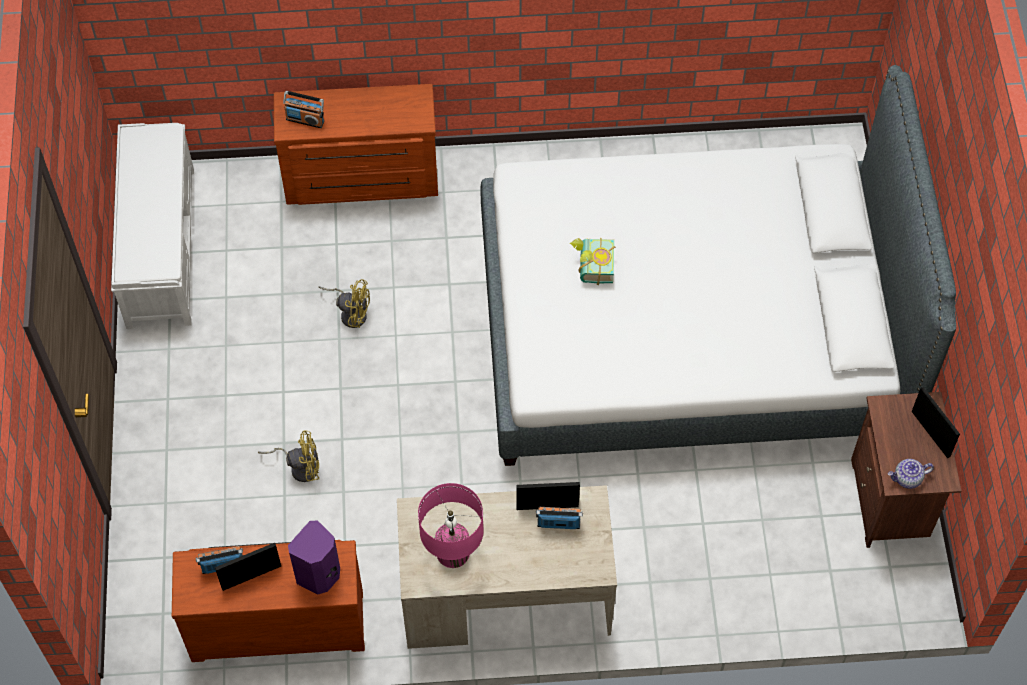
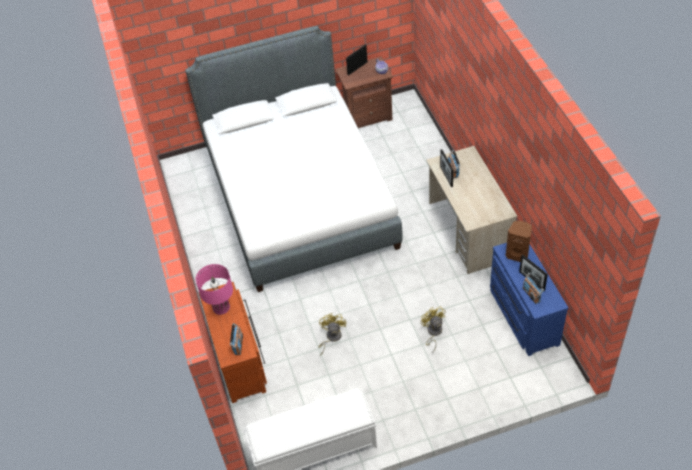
camera: 100 degrees left, 10 degrees down
(277, 621) = (521, 316): brown dresser -> blue dresser
(319, 575) = (518, 254): purple speaker -> brown speaker
(453, 552) = (485, 203): pink table lamp -> pink table lamp (221, 307)
(591, 266) = (304, 195): book -> none

